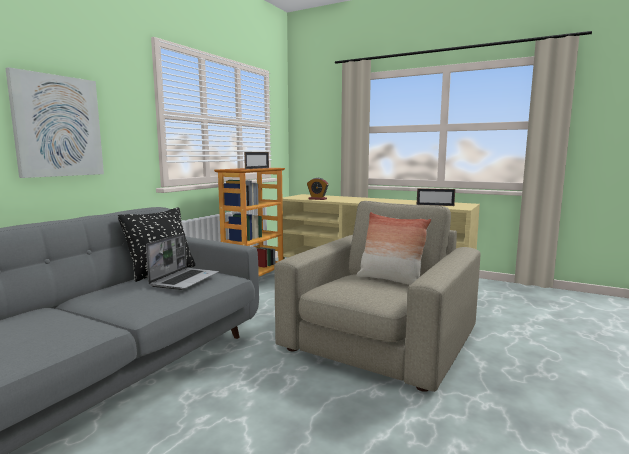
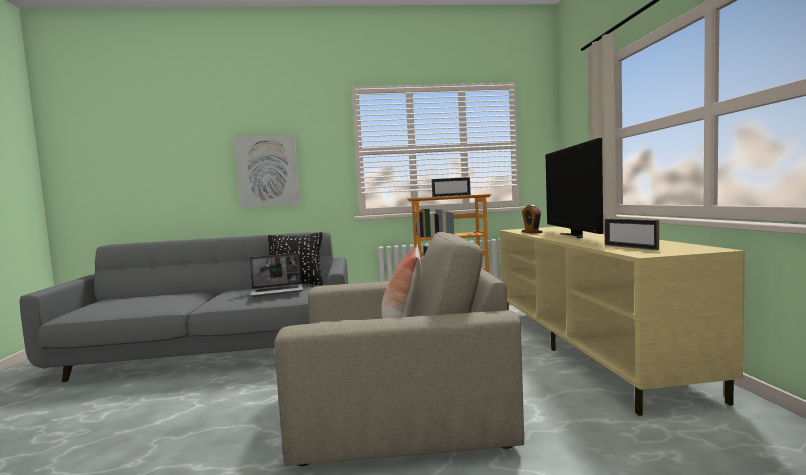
camera: 55 degrees right, 5 degrees down
(362, 200) = (573, 235): none -> television

